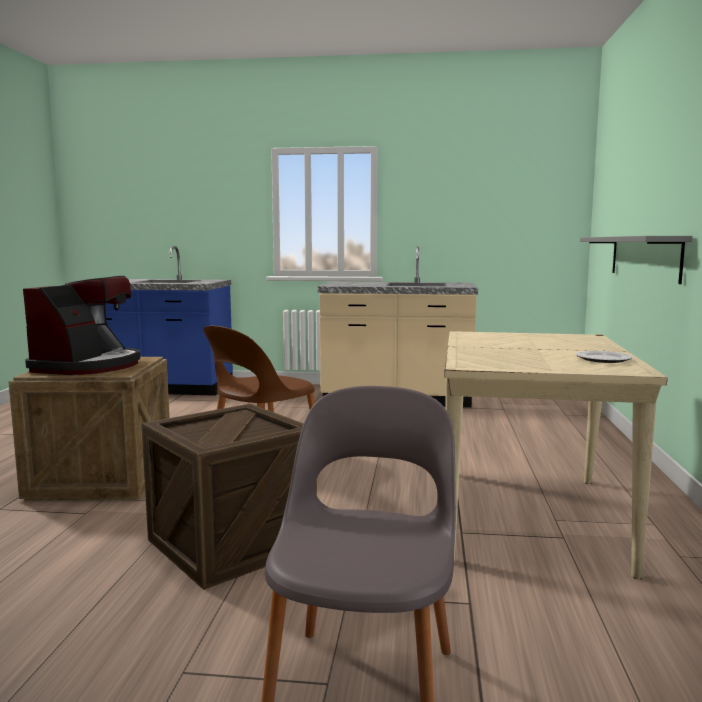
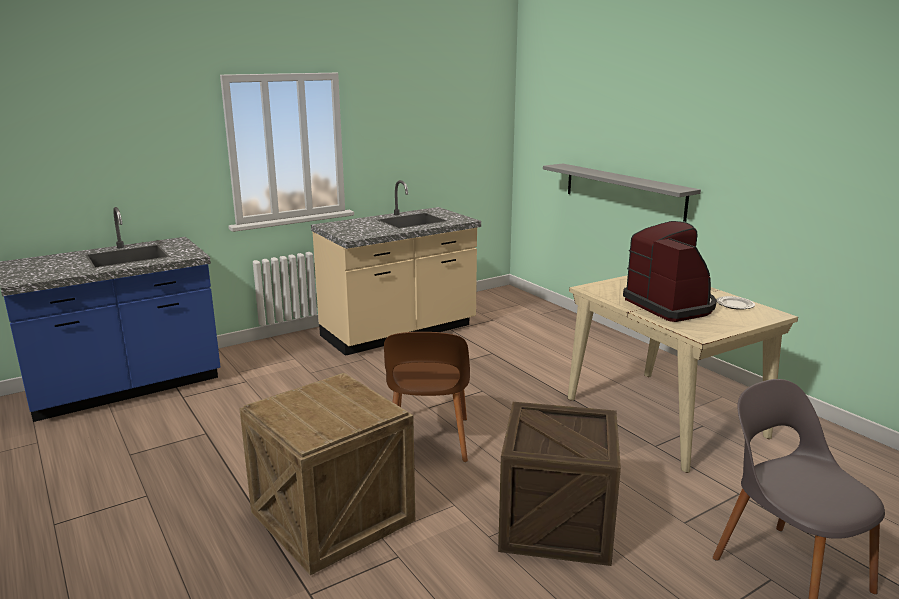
camera: 40 degrees left, 10 degrees up
(88, 366) = (322, 411): coffee machine -> coffee machine (671, 305)

